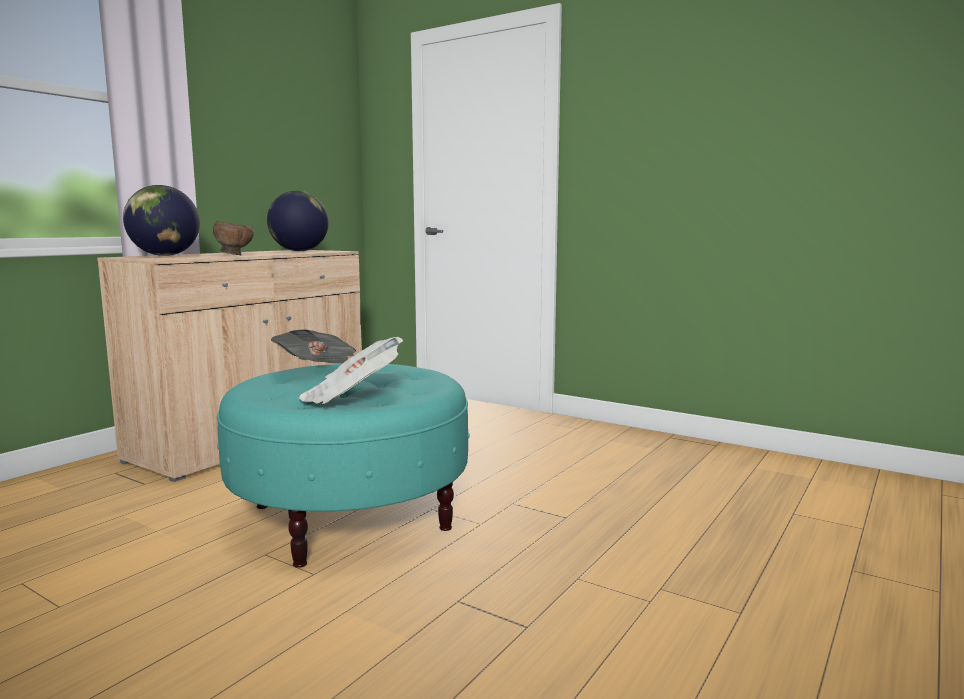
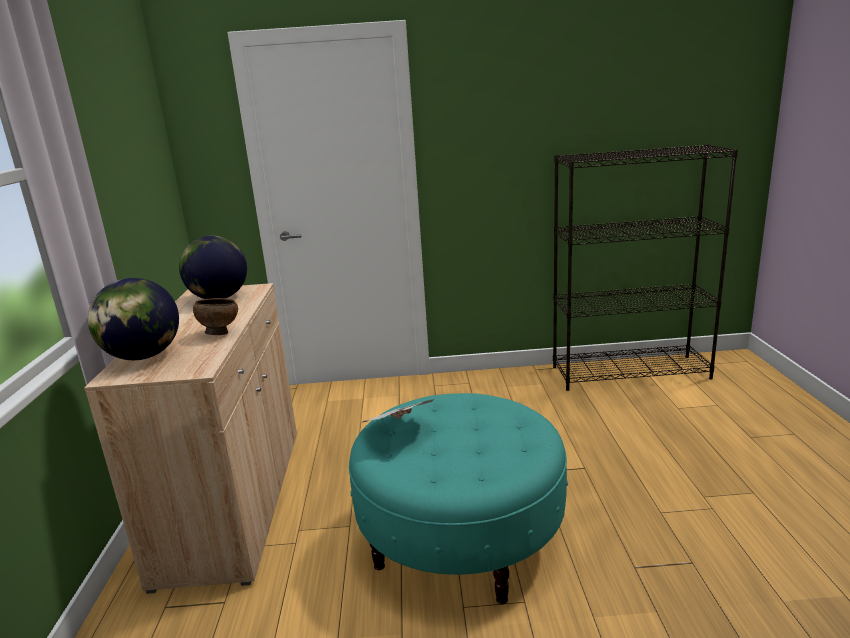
camera: 35 degrees left, 10 degrees up
(351, 397) = (503, 452): newspaper -> none
(790, 469) = (630, 372): none -> black bookcase

